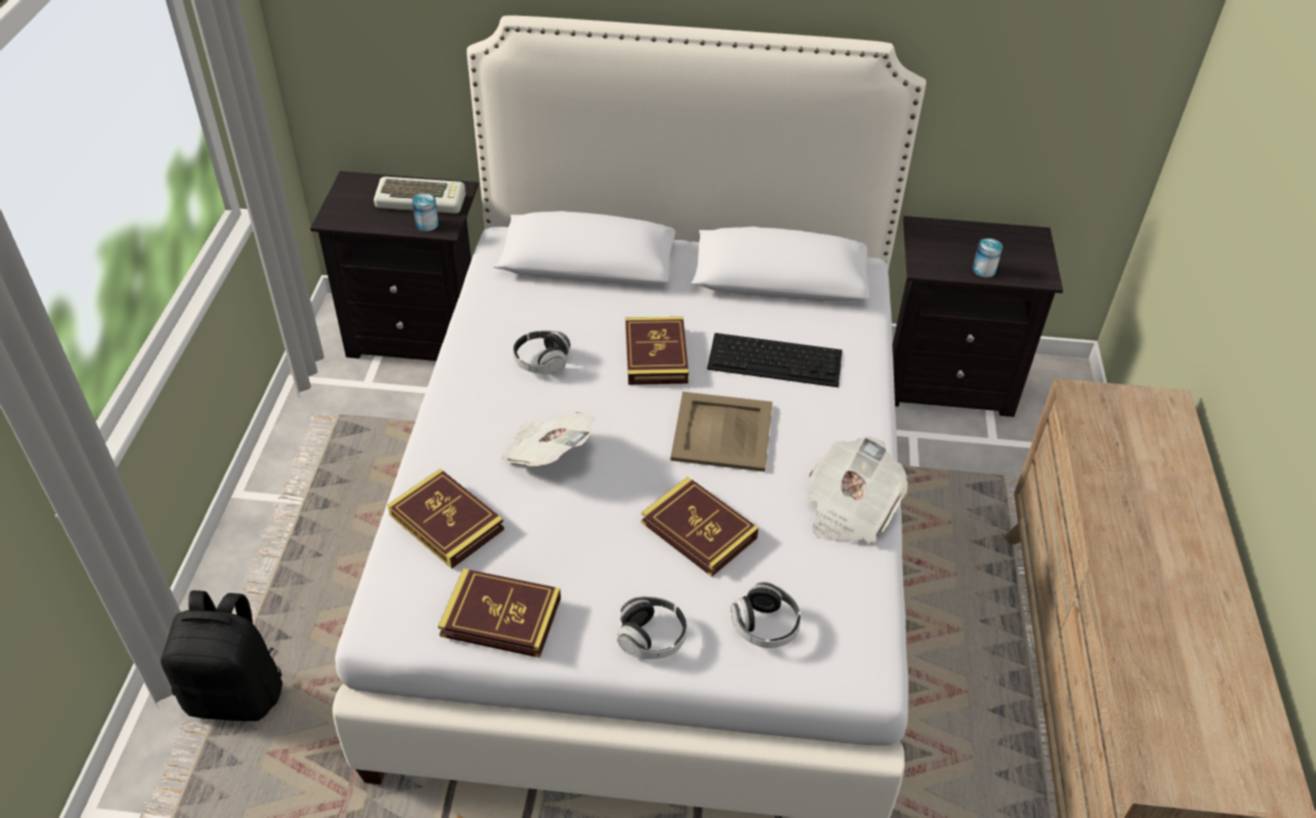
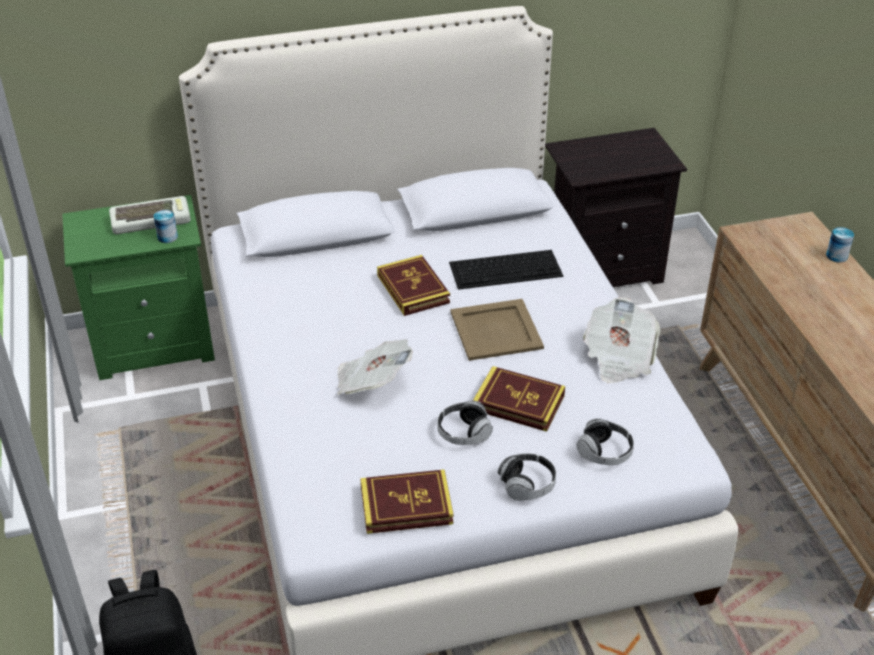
camera: 20 degrees left, 5 degrees down
(418, 334) = (155, 345): black nightstand -> green nightstand
(446, 522) = (321, 452): book -> none
(542, 362) = (325, 317): headphones -> headphones (463, 433)
(984, 270) = (624, 168): can -> can (836, 256)

